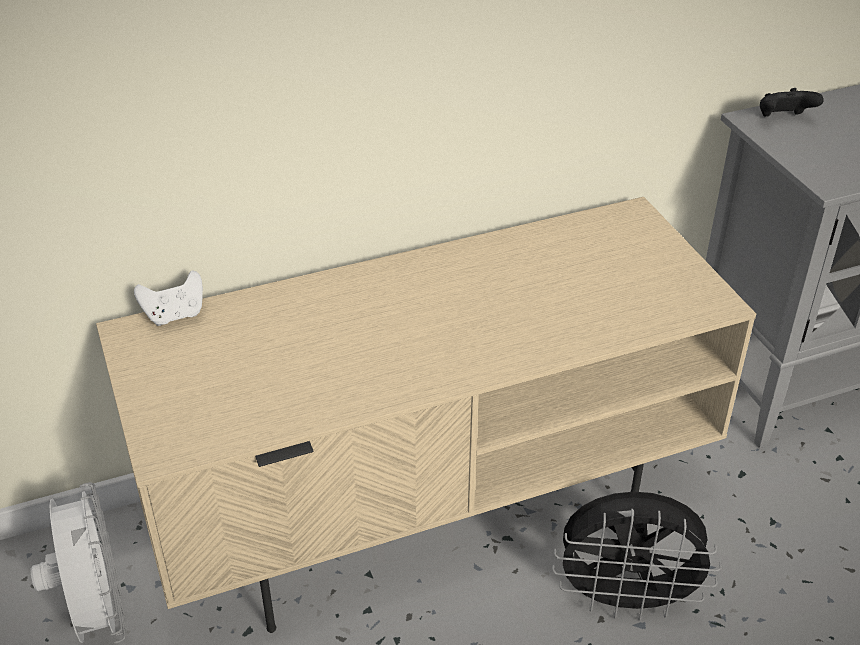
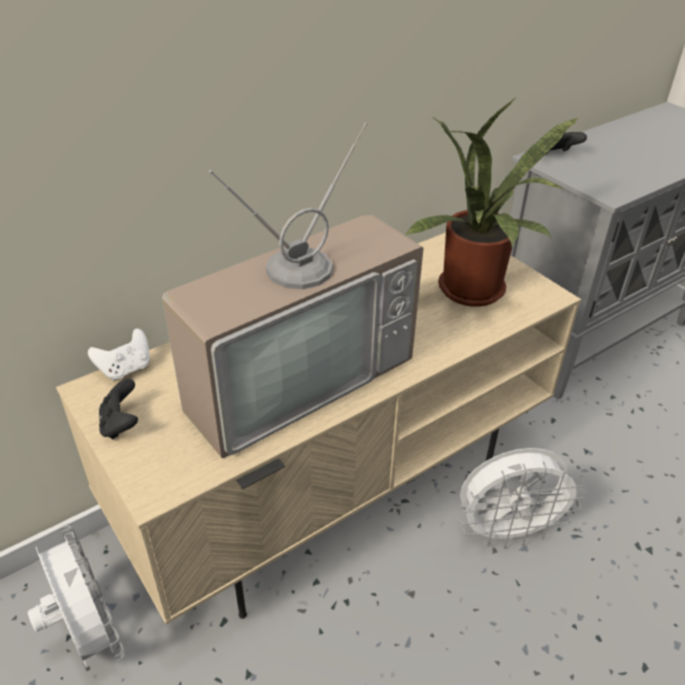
camera: 15 degrees left, 0 degrees up
(151, 375) = (121, 424): none -> black game controller
(359, 350) = (294, 374): none -> television
(619, 287) = (475, 294): none -> potted plant
(626, 600) = (507, 531): black fan -> white fan

